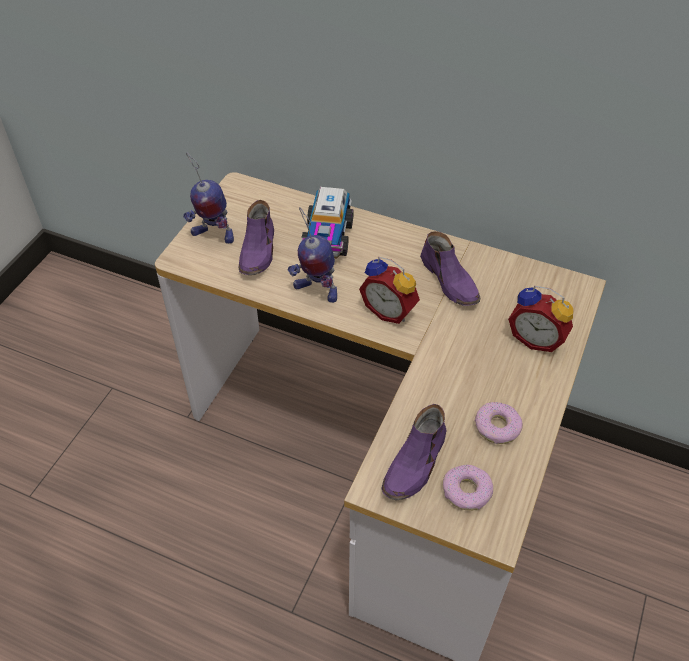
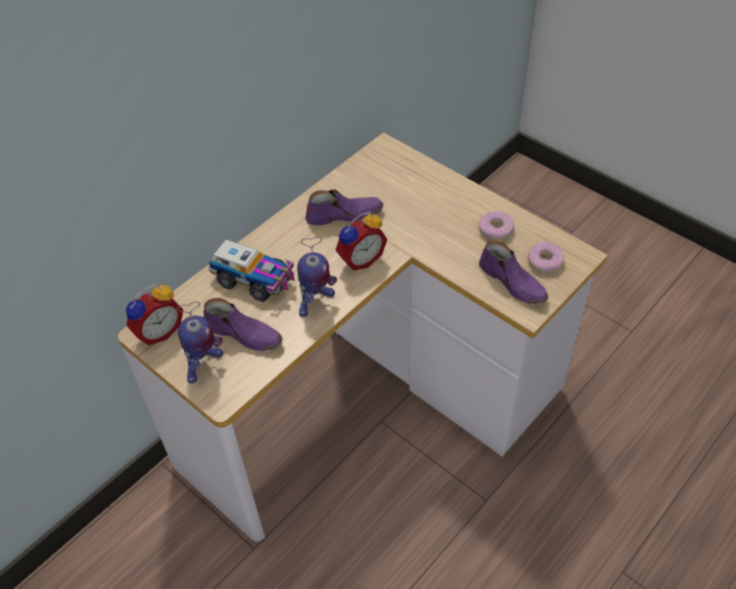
camera: 70 degrees left, 0 degrees up
(536, 338) = (423, 184): alarm clock -> alarm clock (158, 331)

